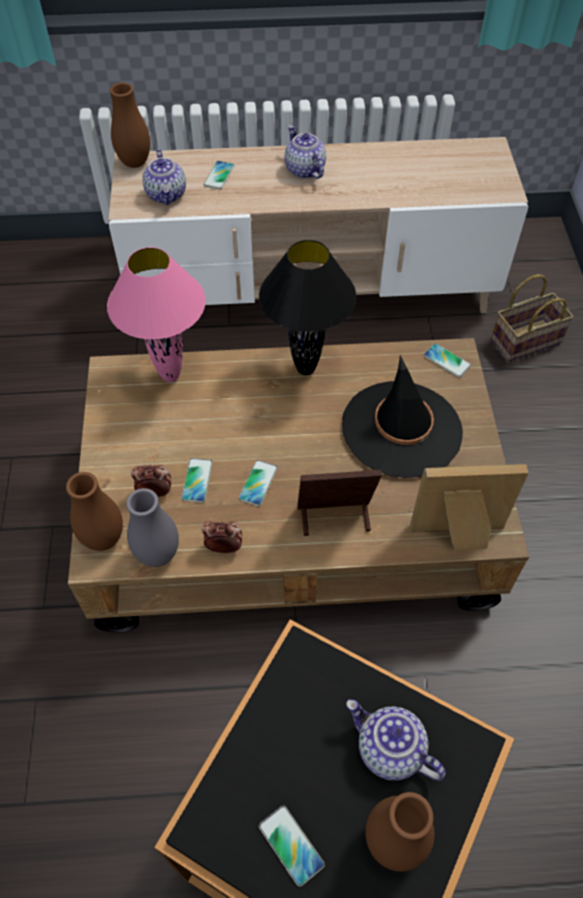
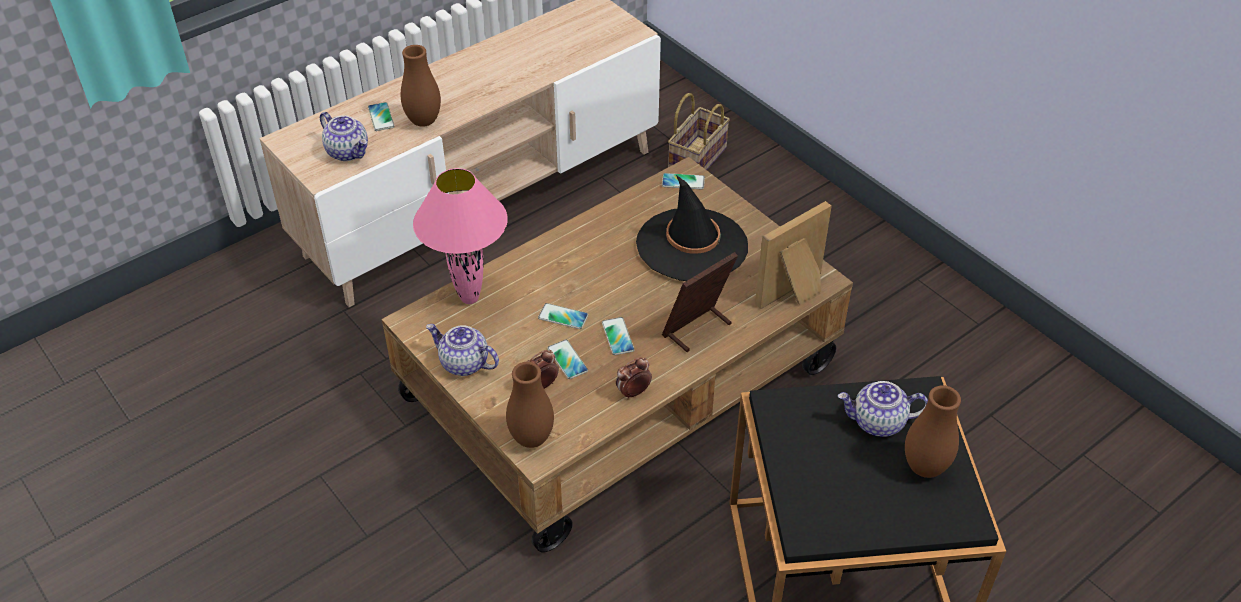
camera: 35 degrees left, 10 degrees down
(135, 163) = (289, 138): brown vase -> brown vase (423, 121)
(158, 554) = (586, 425): grey vase -> none
(291, 845) = (867, 508): phone -> phone (563, 317)
(304, 169) = (453, 82): teapot -> teapot (463, 363)
(305, 368) = (578, 239): black table lamp -> none

